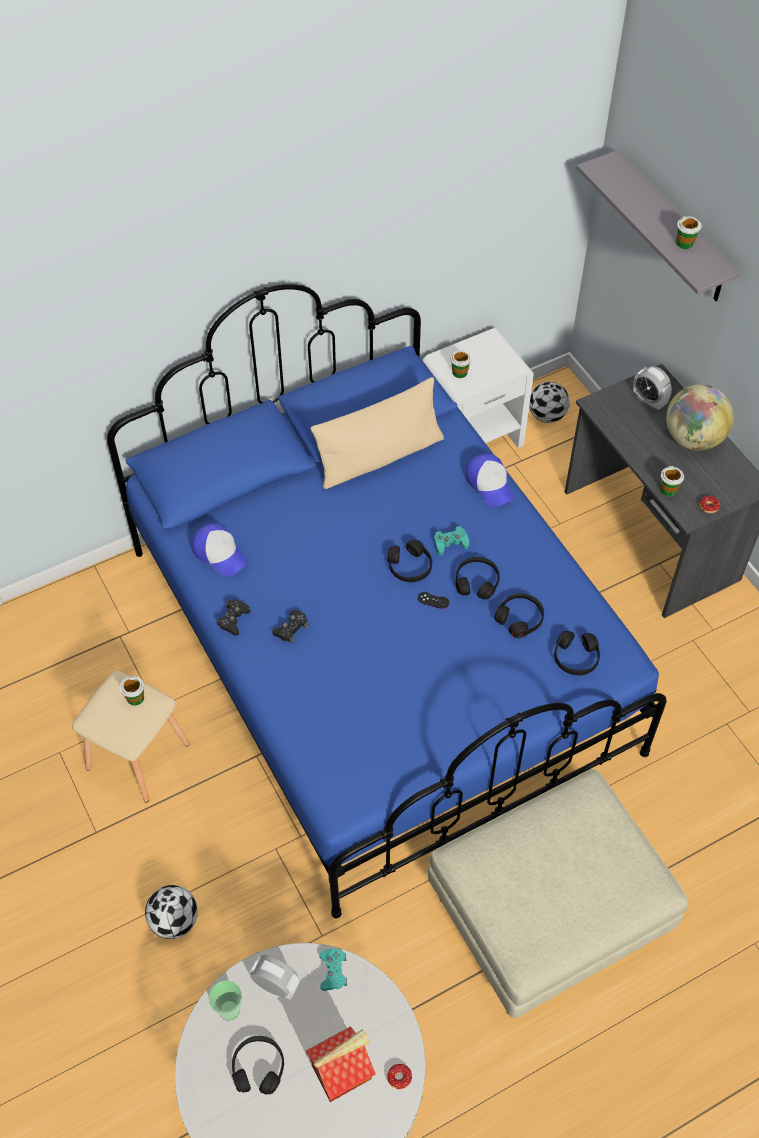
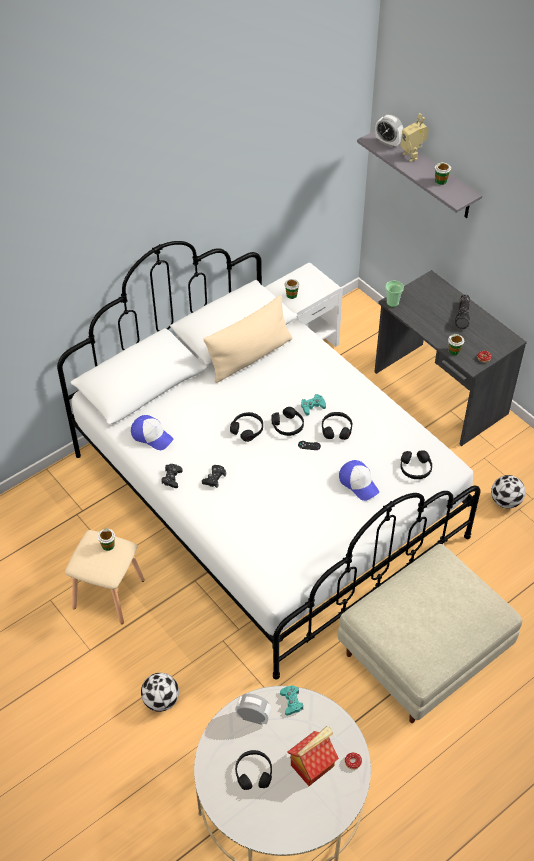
camera: 10 degrees left, 5 degrees down
(229, 1009) = (224, 738): cup -> cup (392, 302)
(380, 649) = (267, 495): blue bed -> white bed
(490, 484) = (331, 364): cap -> cap (358, 483)
(520, 618) = (371, 449): black headphones -> black headphones (247, 429)
(547, 415) = (351, 322): football -> football (505, 501)
(649, 400) = (428, 295): alarm clock -> alarm clock (388, 142)
(651, 199) = (412, 156): none -> toy robot
(693, 438) = (463, 315): globe -> flashlight

